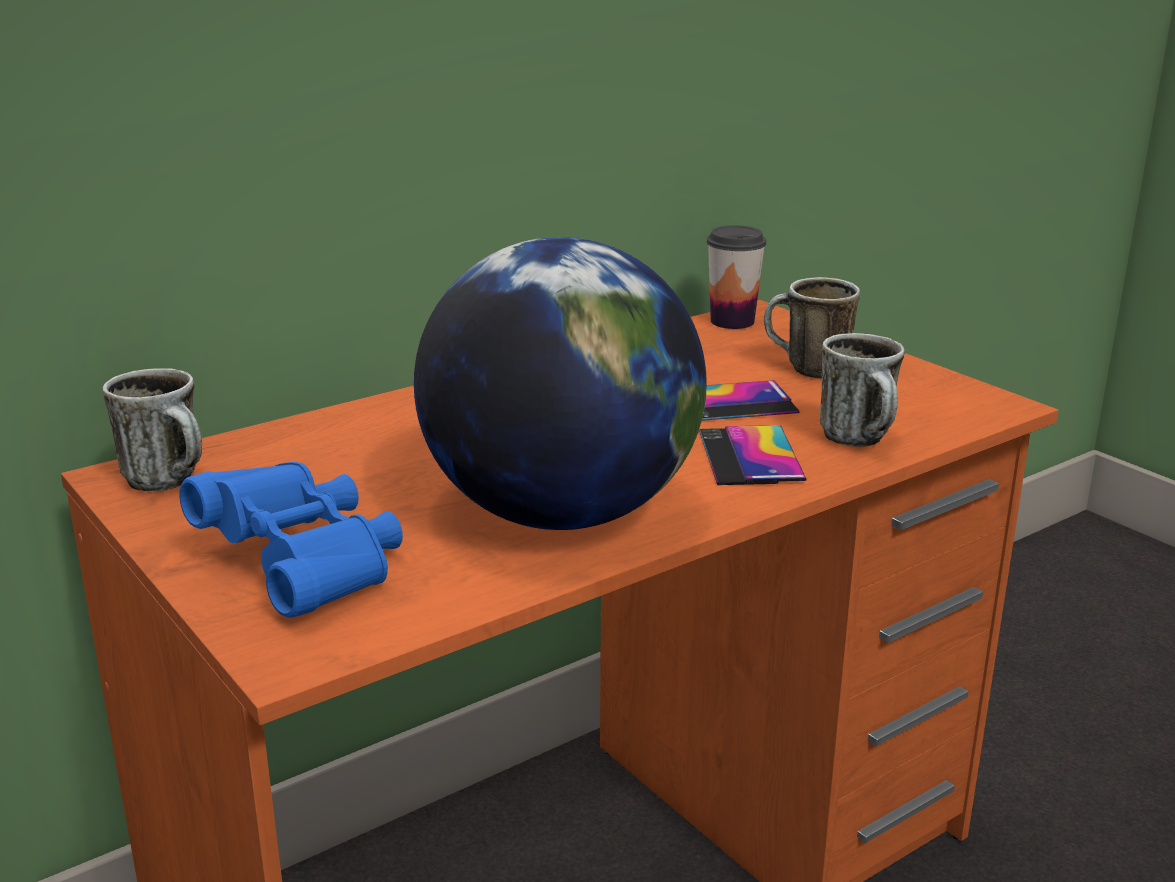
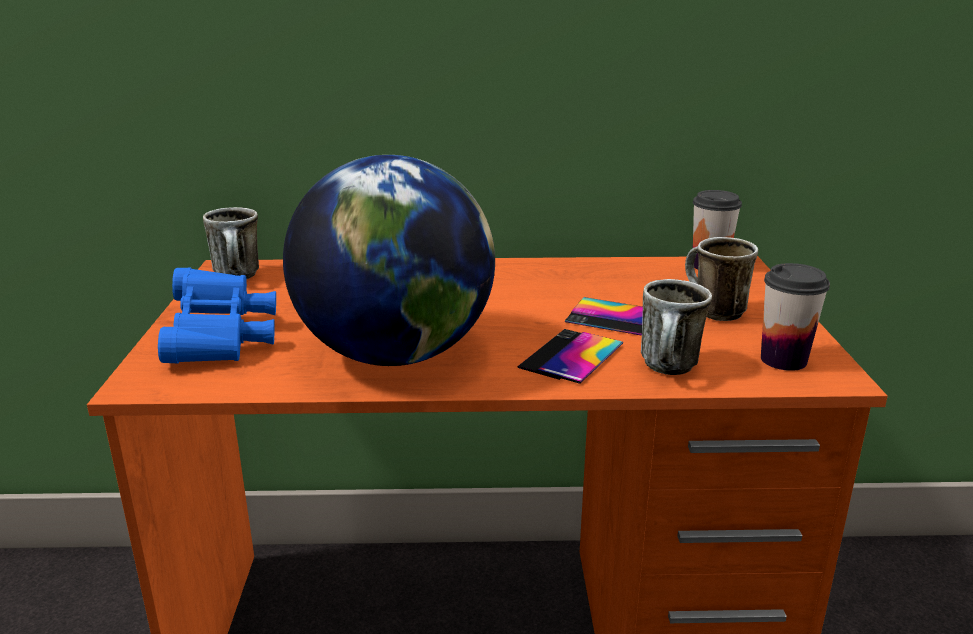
camera: 35 degrees right, 0 degrees up
(939, 401) = (783, 360): none -> cup

